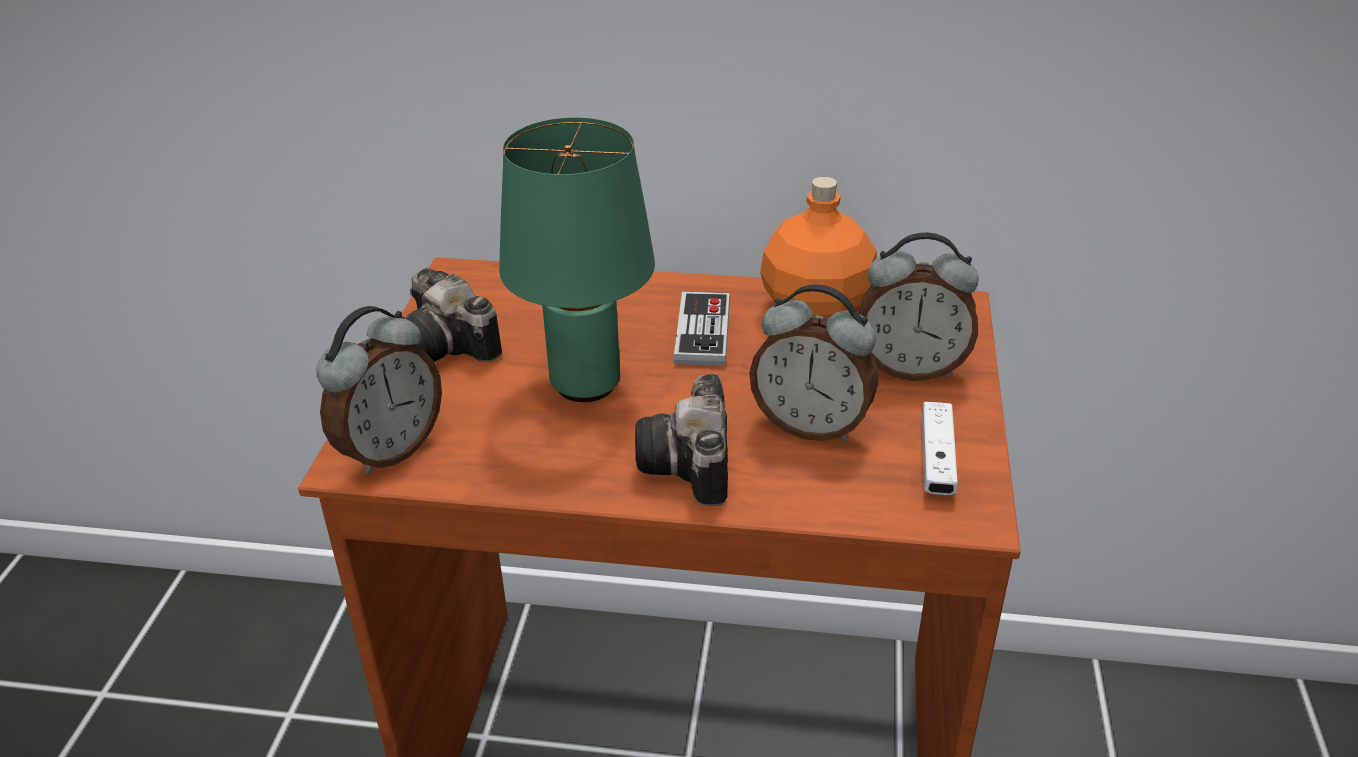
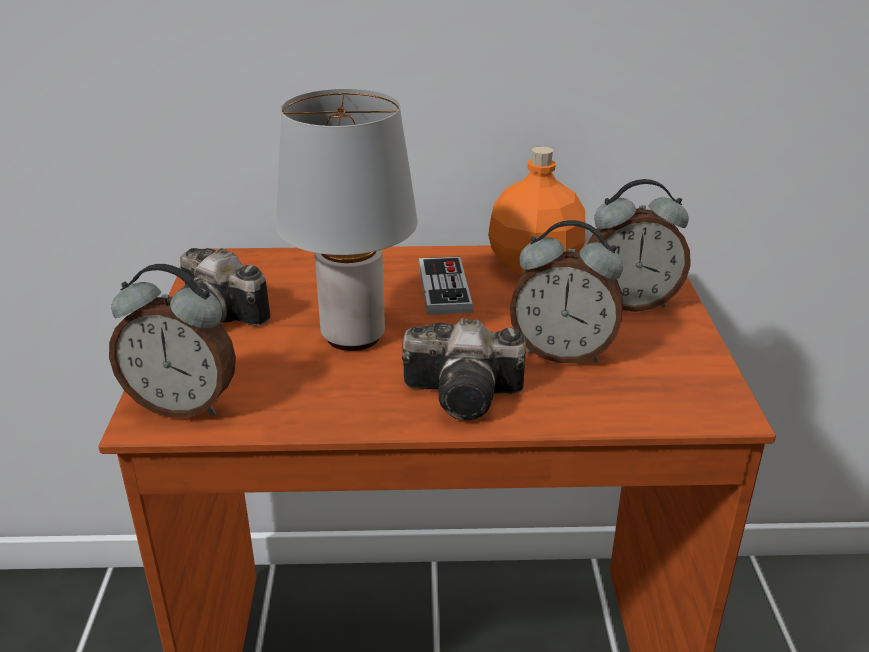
camera: 10 degrees left, 5 degrees down
(390, 450) = (183, 405): alarm clock -> alarm clock turned 75 degrees clockwise
(583, 384) = (351, 336): green table lamp -> grey table lamp
(691, 467) = (468, 395): camera -> camera turned 75 degrees counterclockwise
(936, 460) = (678, 370): white game controller -> none

